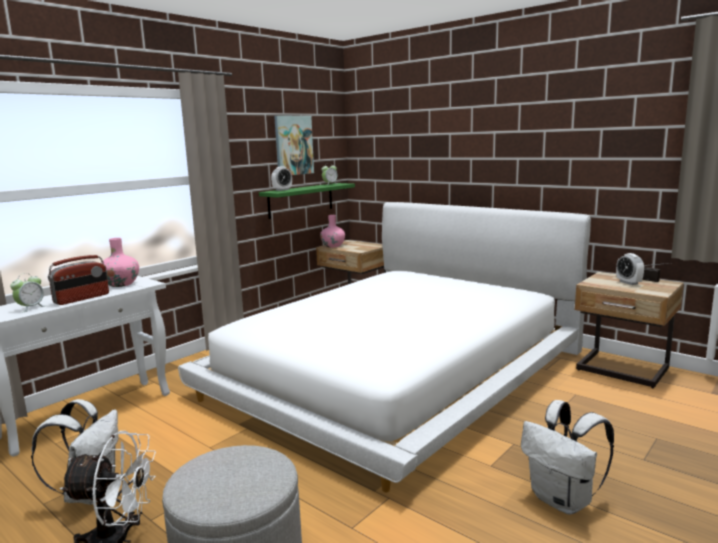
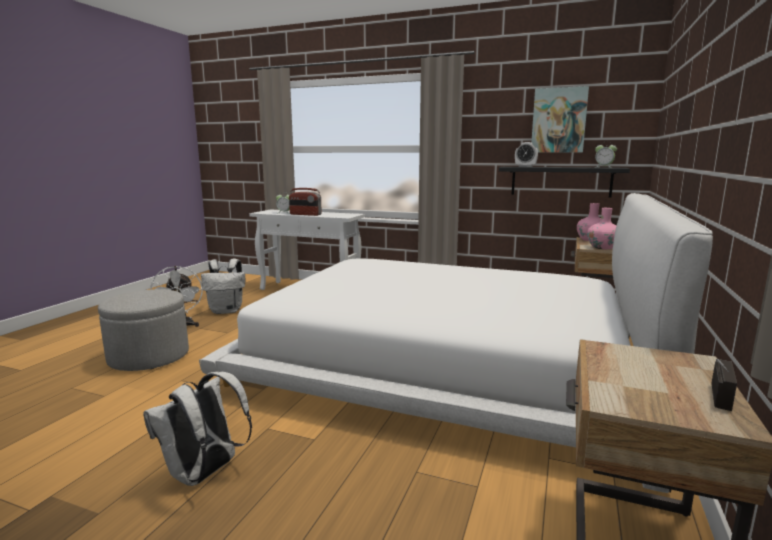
camera: 70 degrees right, 0 degrees up
(121, 284) = (340, 214): pink vase -> pink vase (602, 247)
(301, 200) = (560, 181): green shelf -> black shelf
(628, 282) = (659, 378): alarm clock -> none

